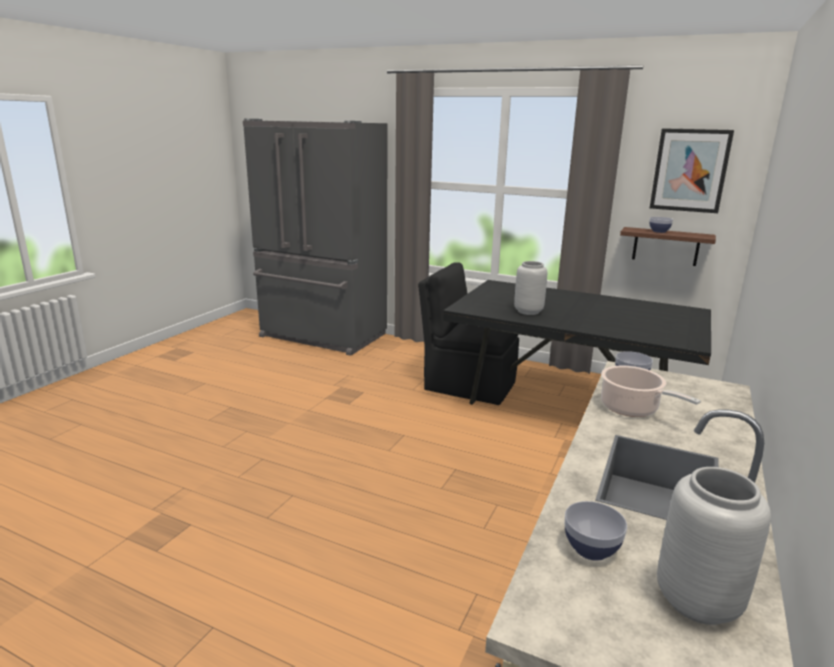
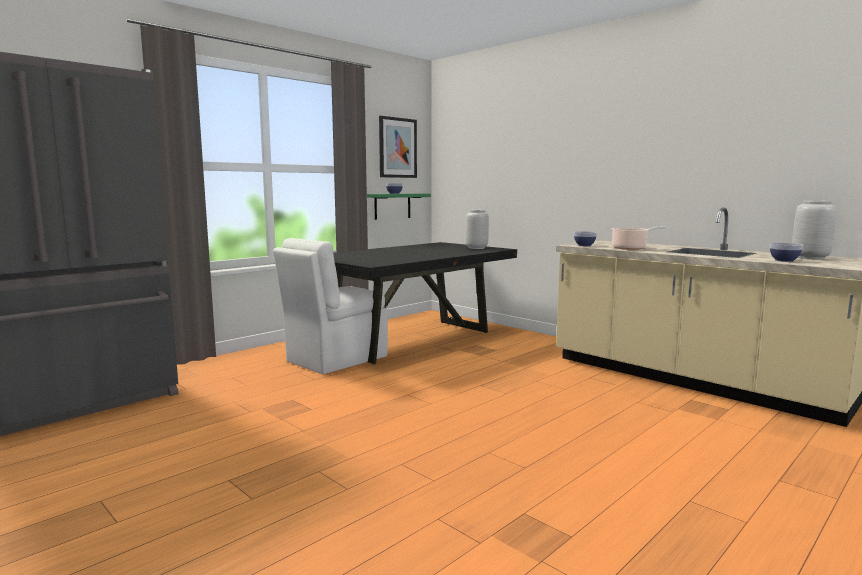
camera: 70 degrees left, 10 degrees down
(467, 385) = (334, 359): black chair -> white chair
(528, 312) = (404, 257): grey vase -> grey vase (477, 248)
(665, 246) = (392, 206): brown shelf -> green shelf

